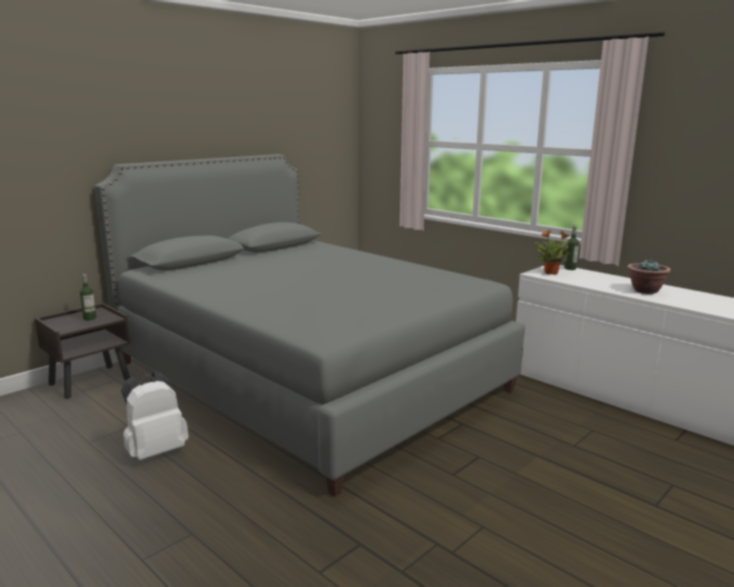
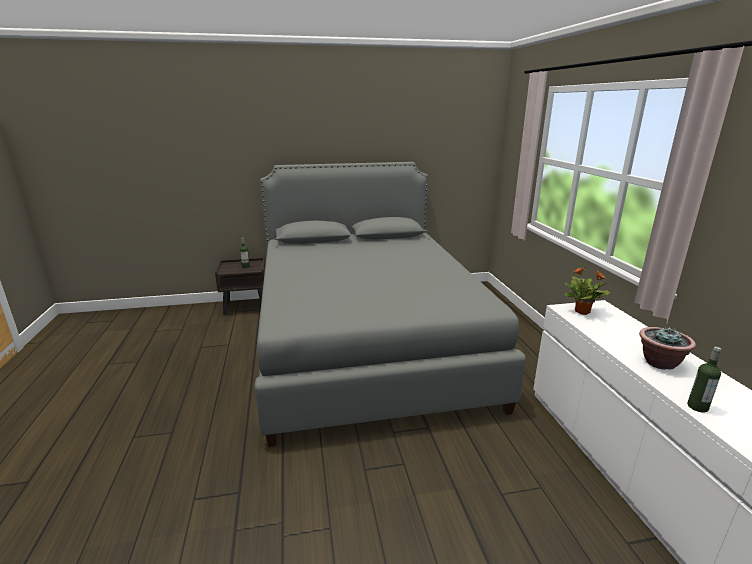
camera: 35 degrees right, 5 degrees up
(155, 451) = (221, 366): white backpack -> none
(570, 268) = (613, 311): bottle -> bottle (697, 407)

